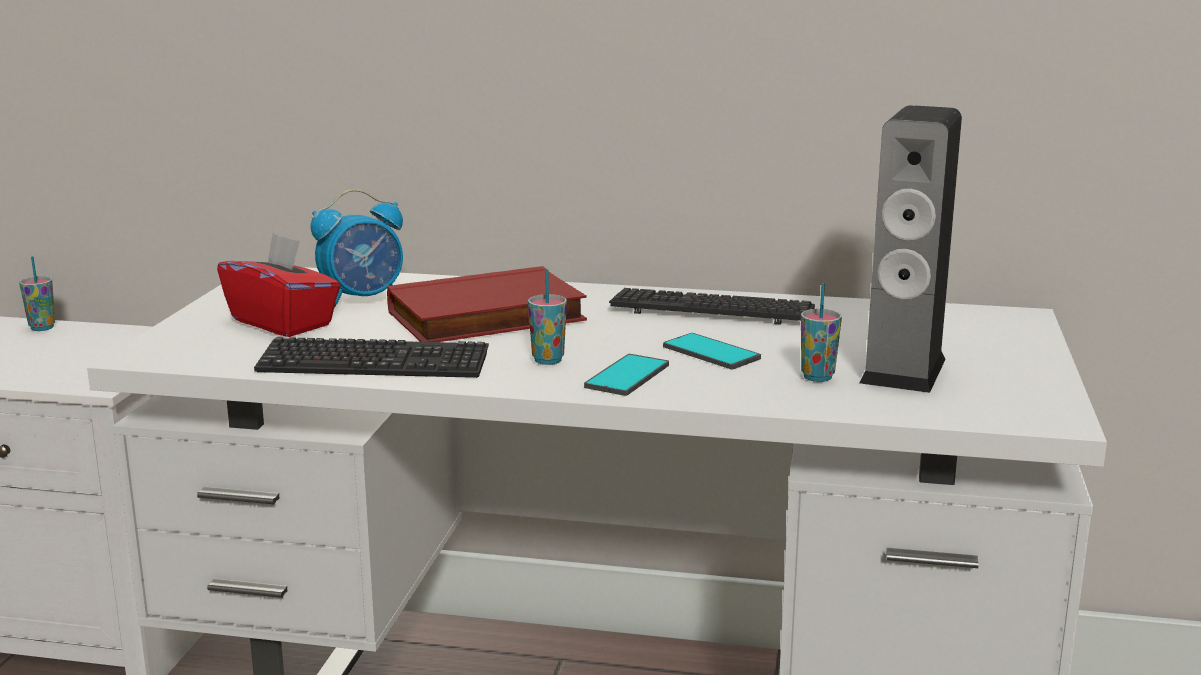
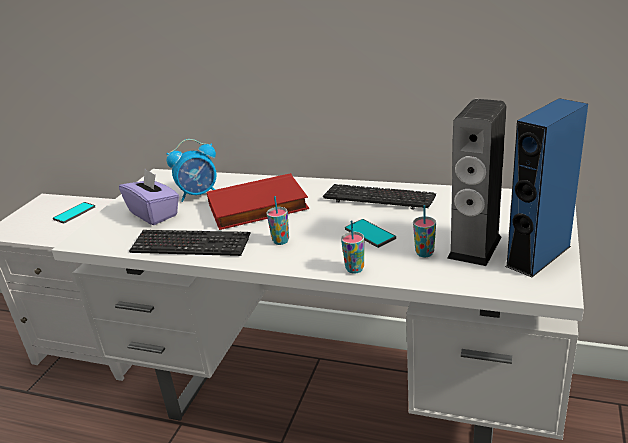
camera: 10 degrees right, 10 degrees up
(42, 328) = (59, 201): cup -> cup (354, 269)
(283, 323) = (154, 214): red tissue box -> purple tissue box
(627, 376) = (319, 254): phone -> phone (74, 213)
(1015, 381) = (538, 256): none -> blue speaker

